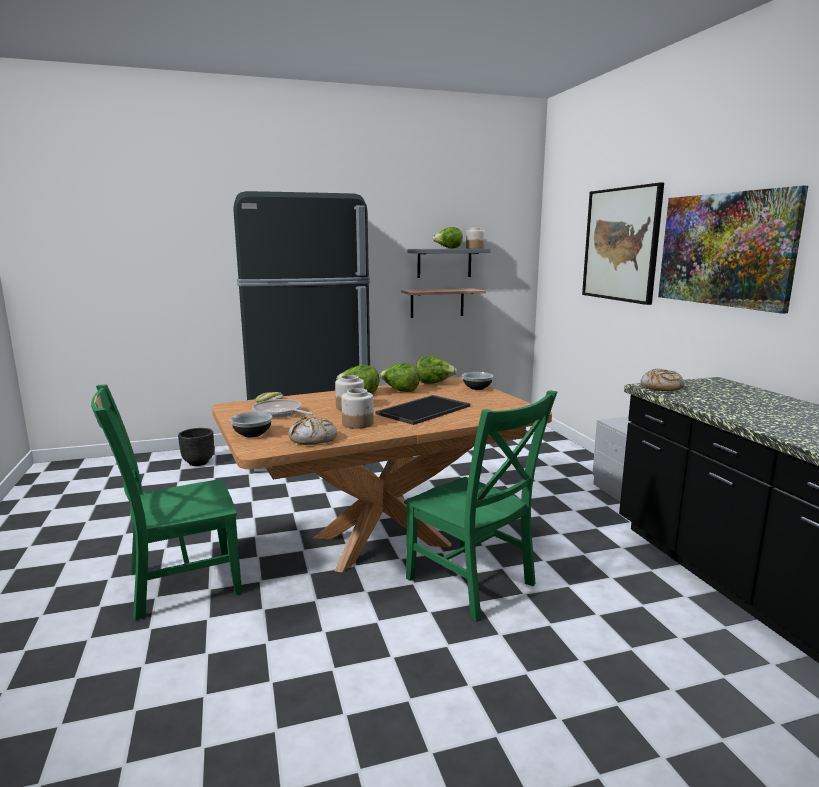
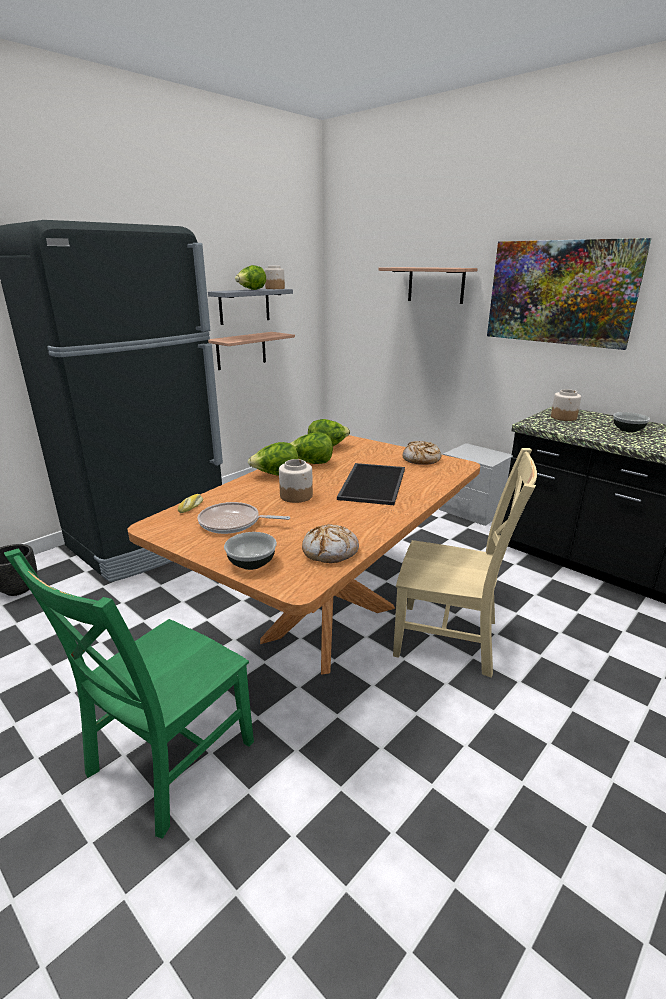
camera: 30 degrees left, 10 degrees up
(358, 424) = (341, 517): jar -> jar (563, 417)
(473, 584) = (451, 639): green chair -> beige chair
(477, 388) = (374, 446): bowl -> bowl (627, 430)
(621, 244) = (436, 285): picture -> shelf
(661, 387) = (543, 423): bread -> bread (421, 459)

